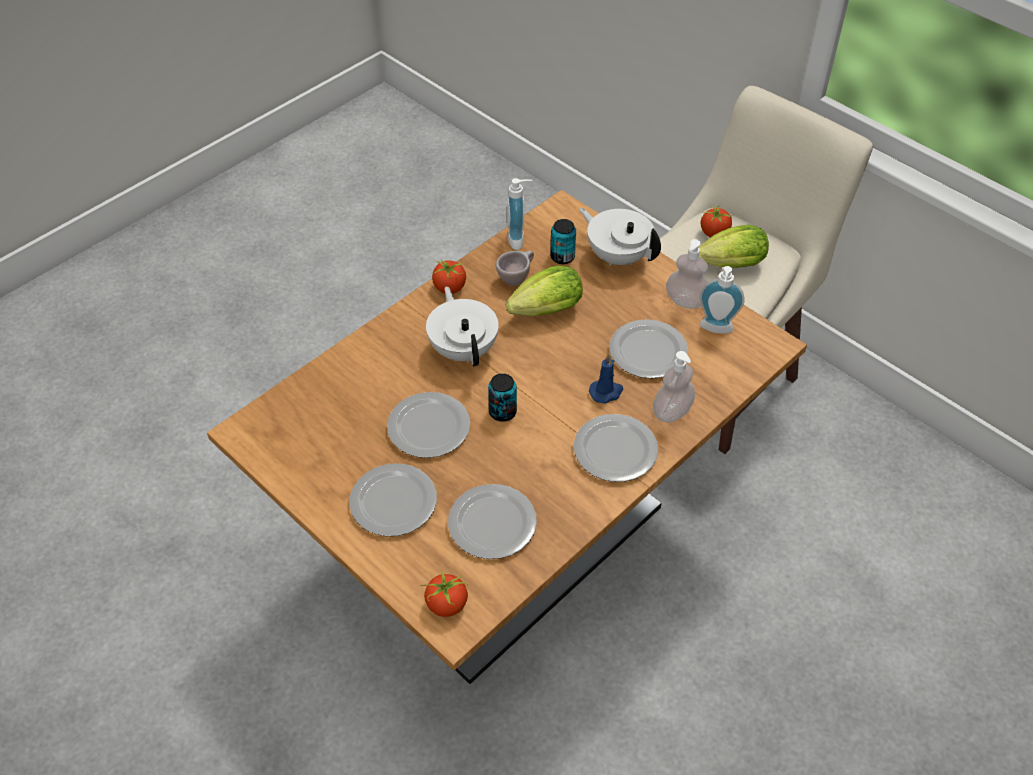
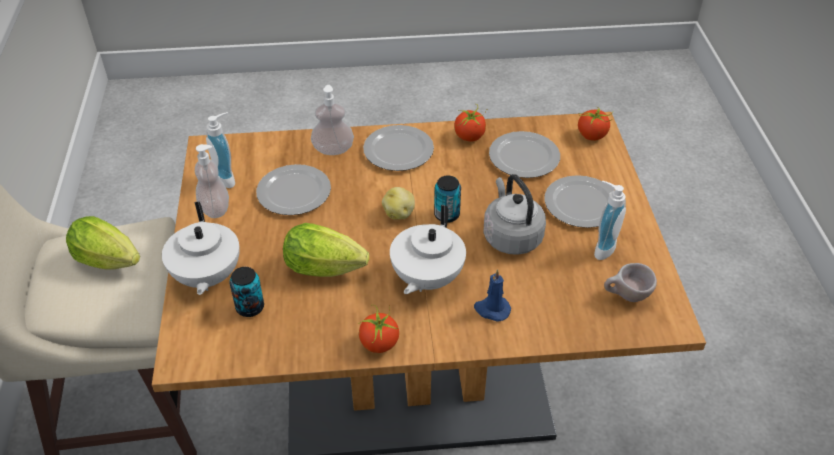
camera: 140 degrees left, 5 degrees down
(430, 427) = (511, 236): plate -> grey kettle
(516, 278) = (312, 313): beige cup -> beige cup (626, 297)
(519, 239) = (261, 352): soap dispenser -> soap dispenser (601, 247)
(543, 388) = (399, 213): none -> potato
(606, 392) = (358, 185): blue candle -> blue candle (491, 309)
(714, 233) = (73, 296): tomato -> tomato (469, 136)

